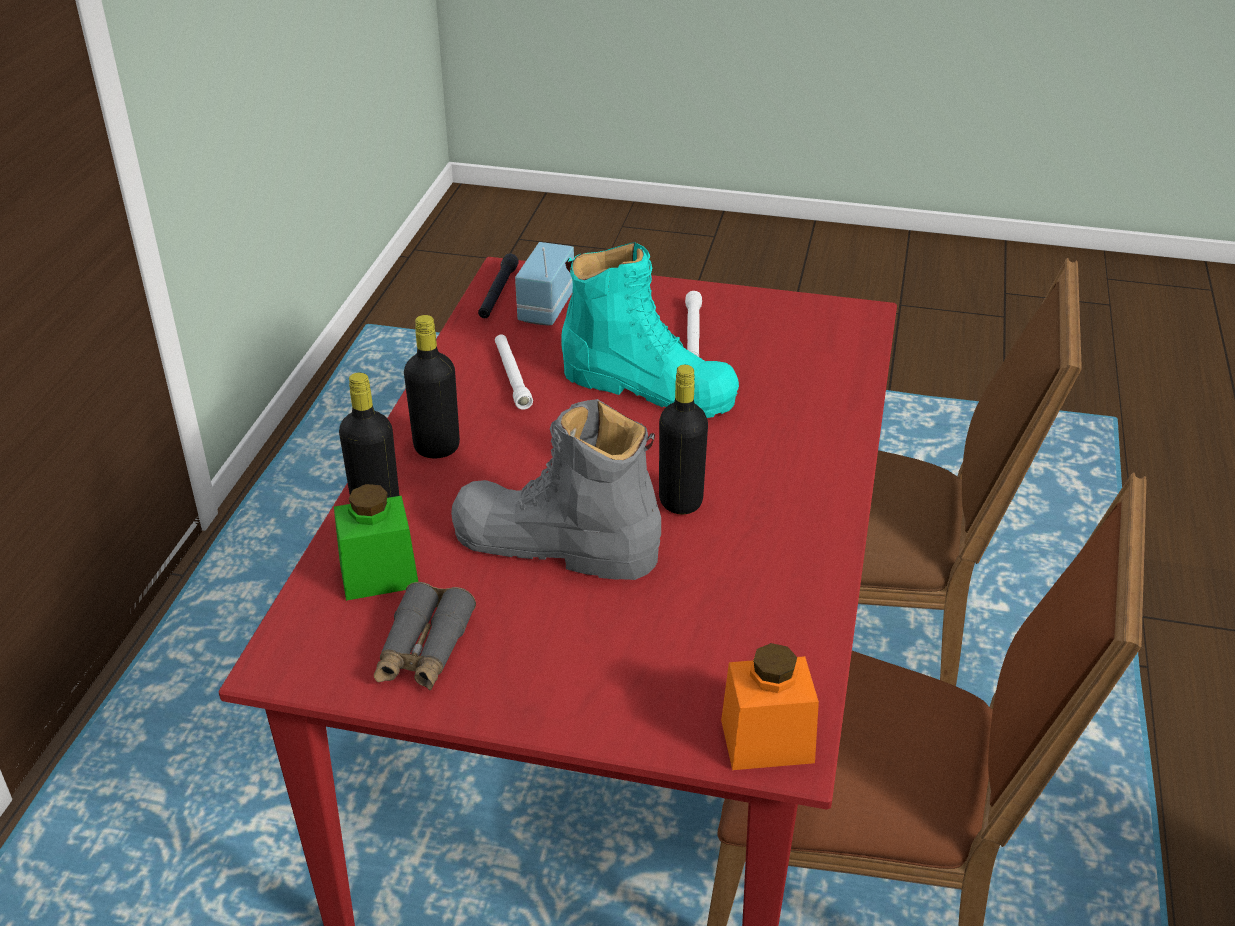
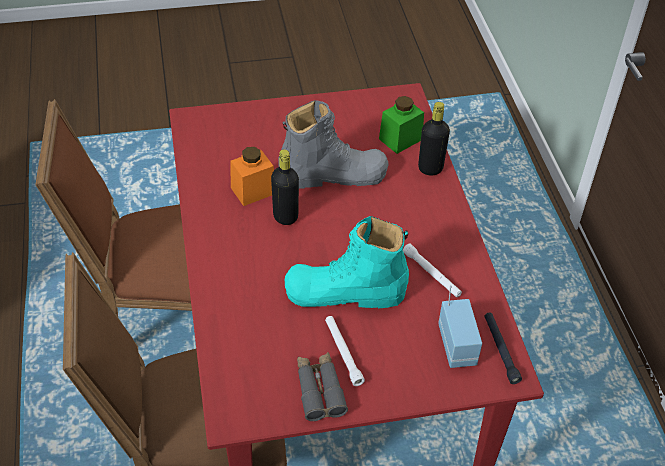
camera: 155 degrees right, 10 degrees up
(424, 650) = (355, 115): grey binoculars -> grey binoculars (319, 390)
(437, 448) = (432, 211): black bottle -> none
(767, 741) = (200, 120): orange jar -> orange jar (253, 190)

